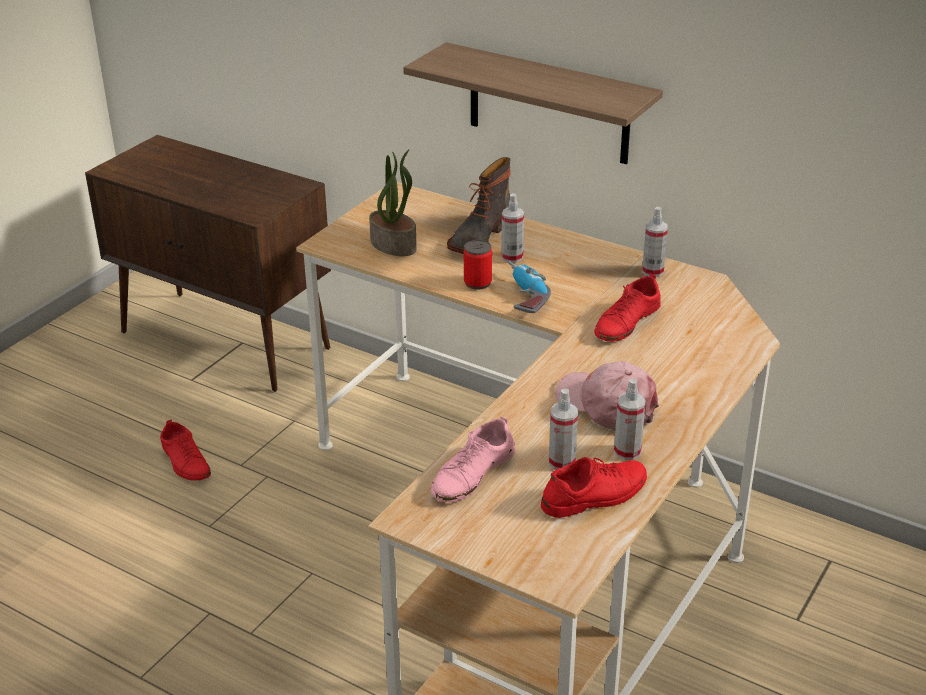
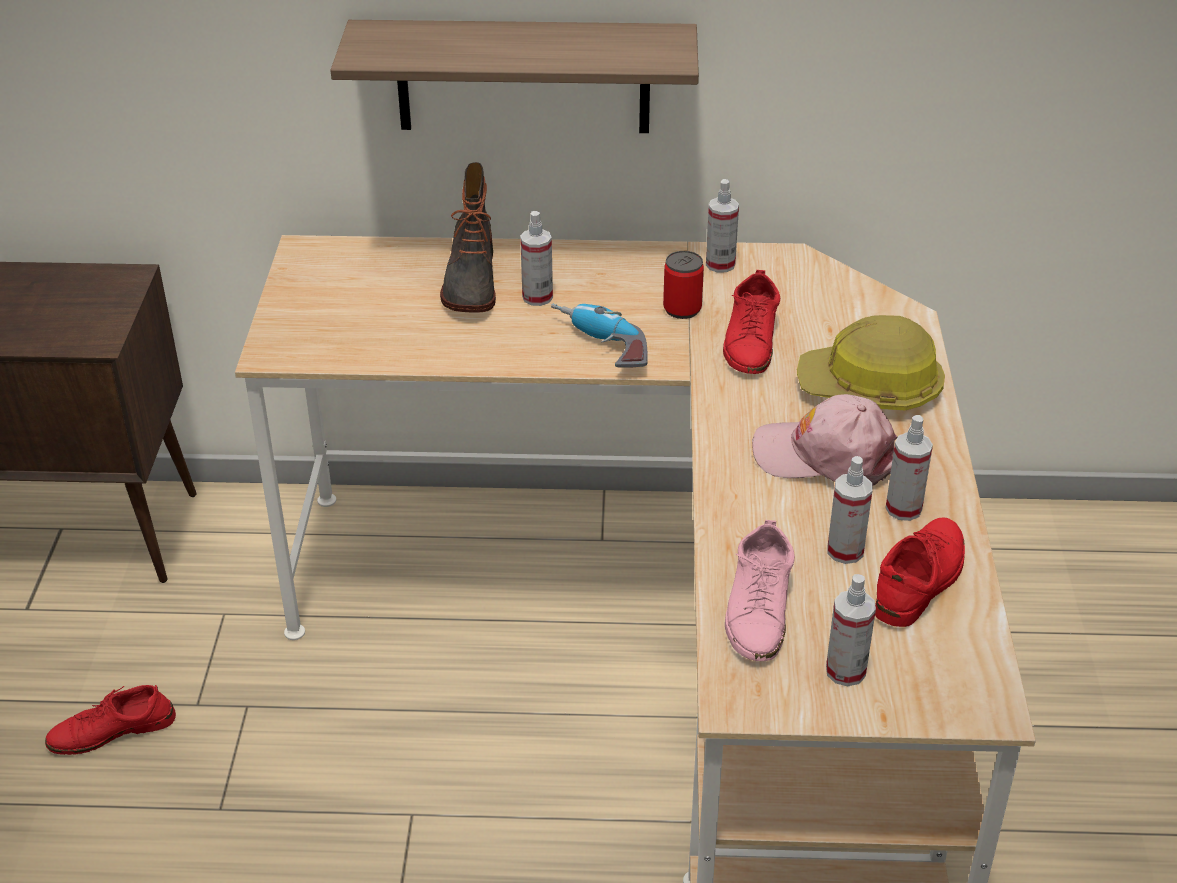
camera: 30 degrees left, 5 degrees up
(185, 461) = (112, 731): red shoe -> red shoe turned 135 degrees clockwise
(394, 245) = (370, 326): potted plant -> none
(477, 283) = (527, 346): can -> can (682, 309)
(491, 528) = (845, 671): none -> spray bottle
(680, 374) = (870, 388): none -> hard hat

